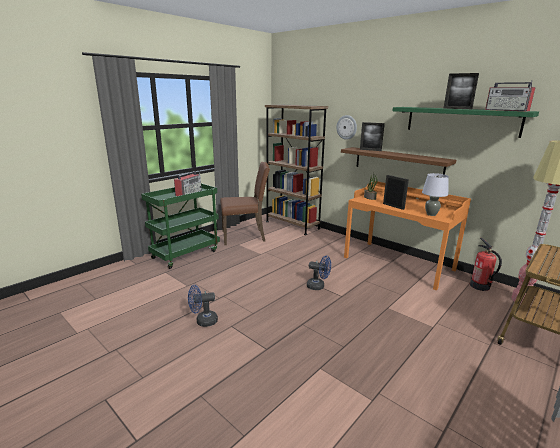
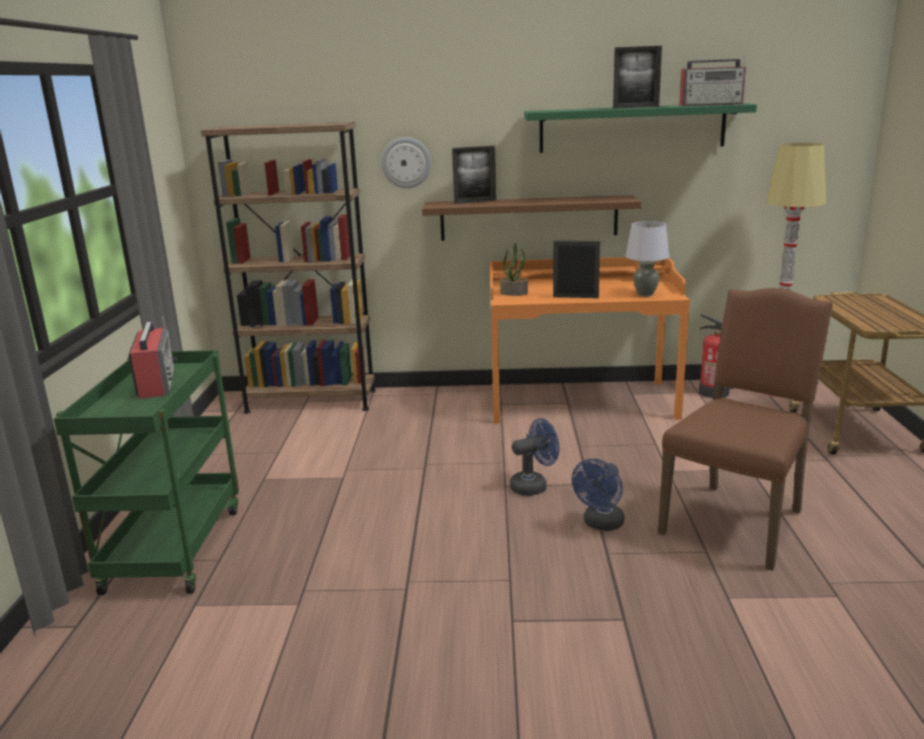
camera: 40 degrees left, 0 degrees up
(203, 321) = (451, 643): blue fan -> blue fan (601, 524)
(244, 236) = (249, 458): brown chair -> brown chair (736, 521)

